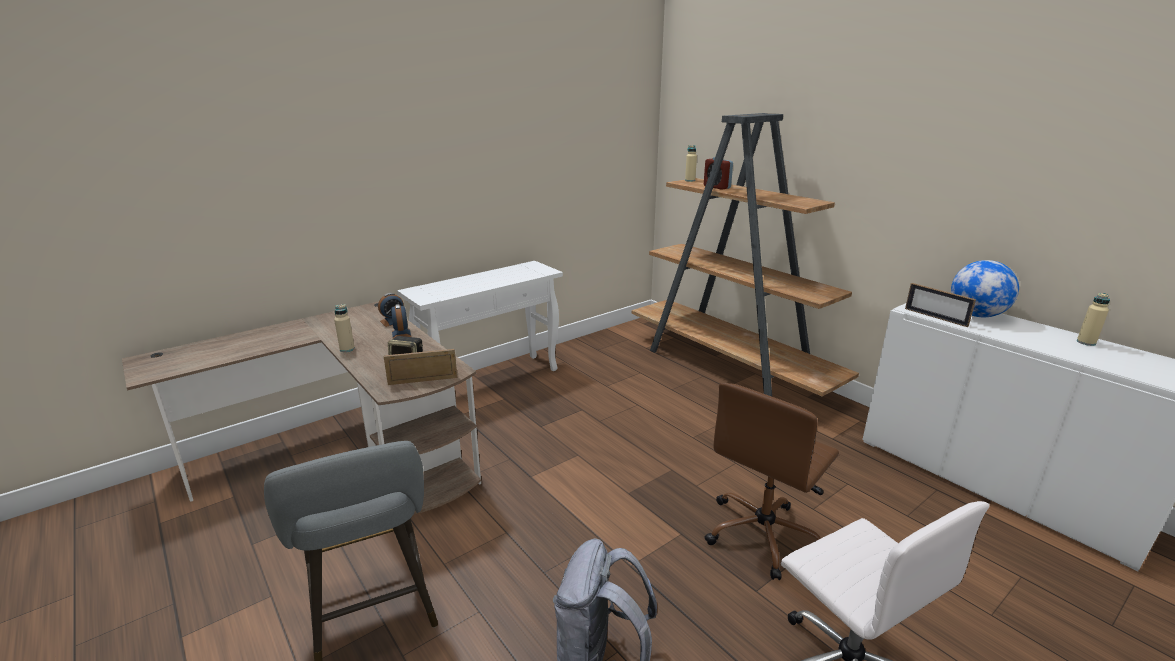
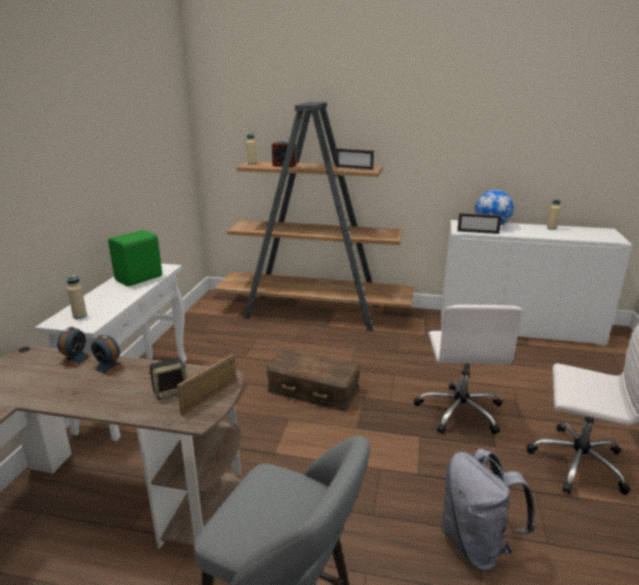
camera: 40 degrees left, 0 degrees up
(347, 349) = (71, 403): beige bottle -> beige bottle (80, 316)
(514, 275) = (140, 278): none -> green speaker
(632, 440) = (314, 389): none -> brown storage box
(763, 534) = (460, 411): brown office chair -> white office chair
(788, 200) = (353, 168): none -> picture frame

